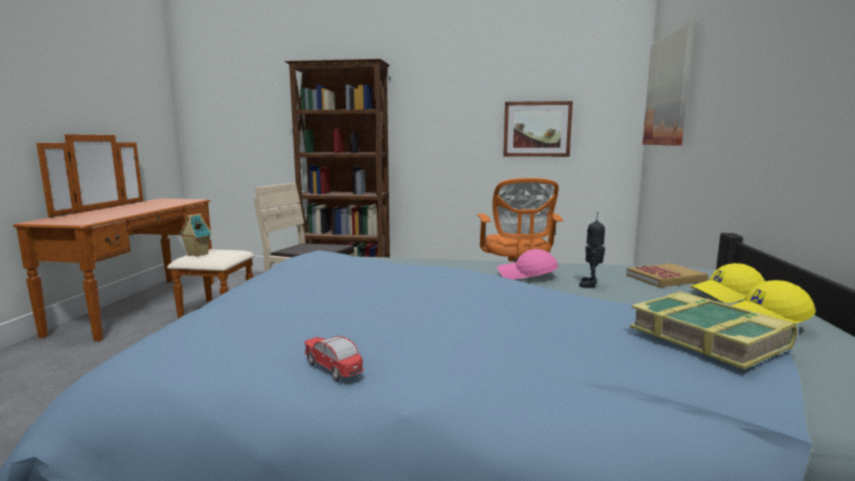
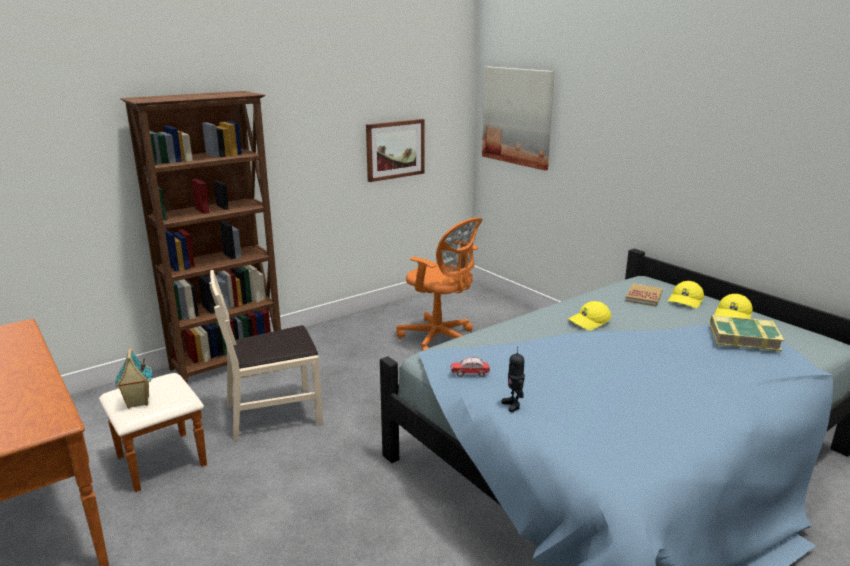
camera: 45 degrees left, 10 degrees up
(333, 369) = (695, 429): toy car -> toy car (470, 374)
(526, 275) = (589, 322): pink cap -> yellow cap
(591, 285) = (630, 317): toy robot -> toy robot (513, 405)

